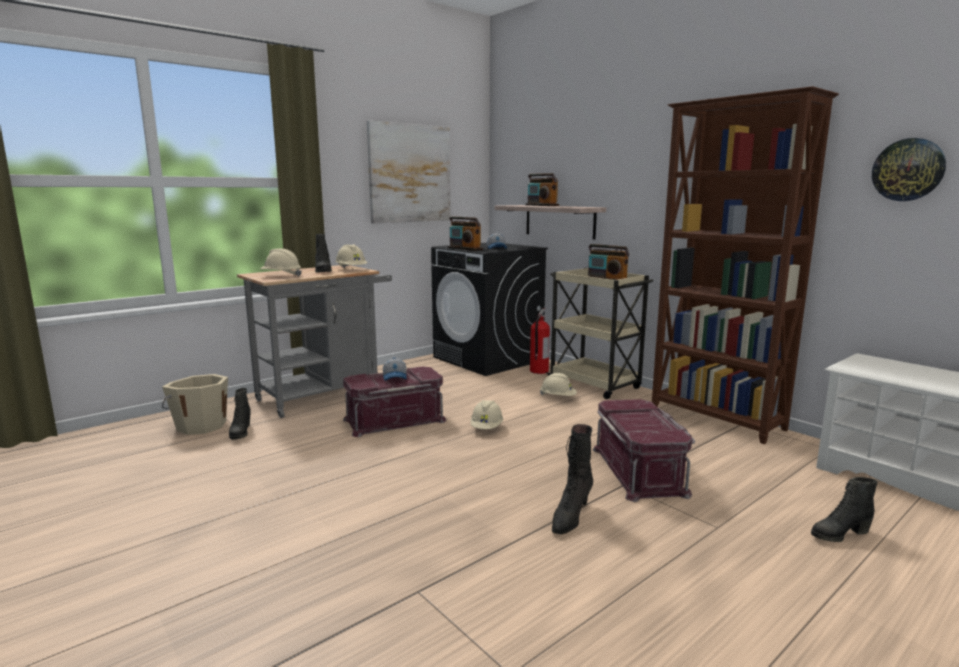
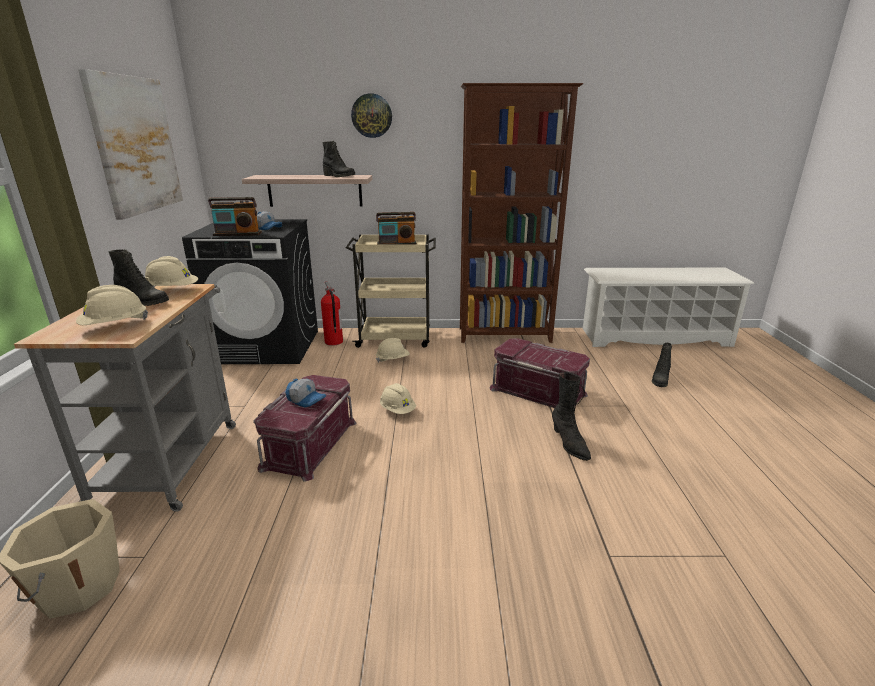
camera: 50 degrees left, 10 degrees up
(240, 432) = (164, 557): black boot -> black boot (338, 176)
(542, 205) = (295, 175): radio -> none
(908, 170) = (612, 144): wall clock -> wall clock (371, 116)

